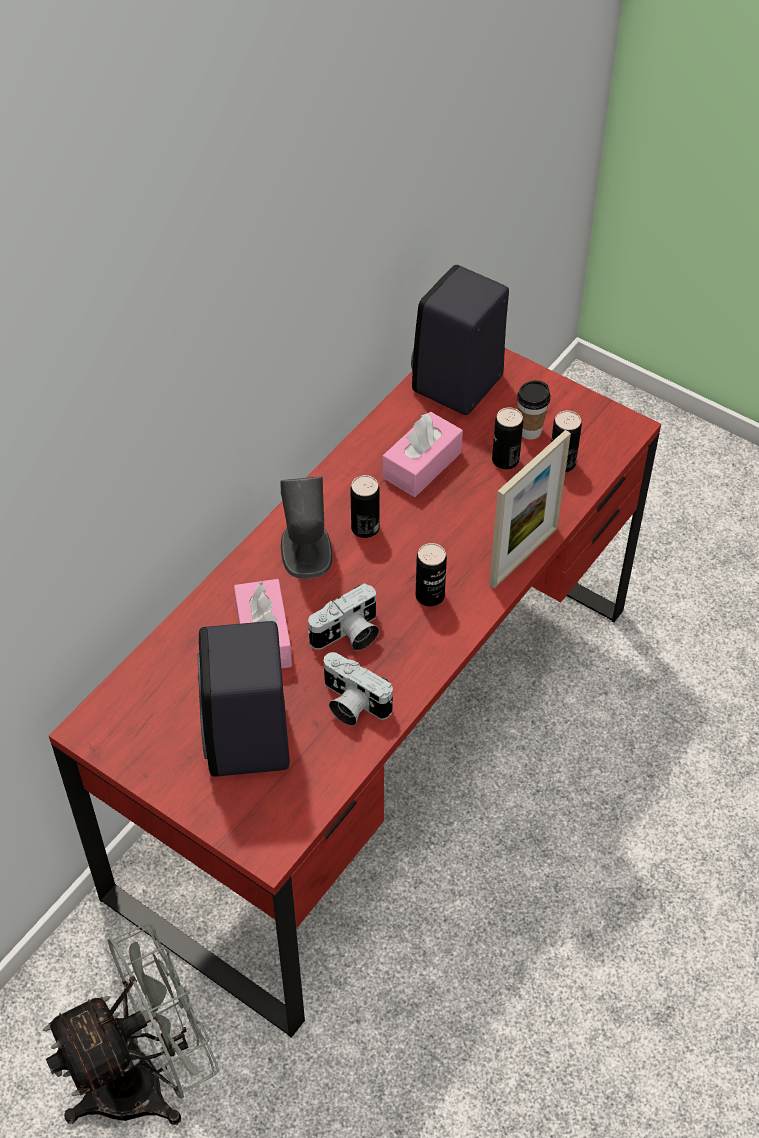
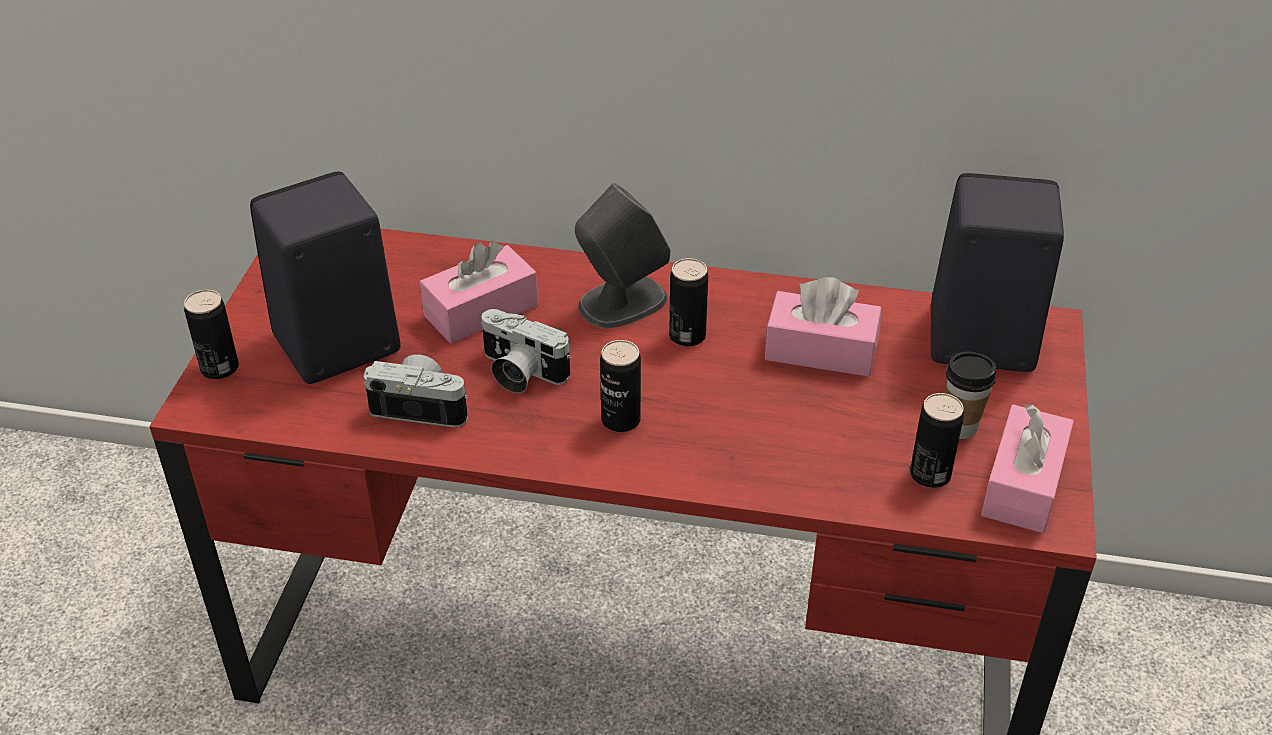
camera: 65 degrees right, 10 degrees down
(146, 1078) = (153, 598): grey fan -> none
(351, 704) = (423, 406): camera -> camera turned 90 degrees clockwise
(505, 460) = (890, 420): can -> can (220, 368)
(523, 556) = (742, 485): picture frame -> none
(592, 426) = (1023, 485): none -> pink tissue box

